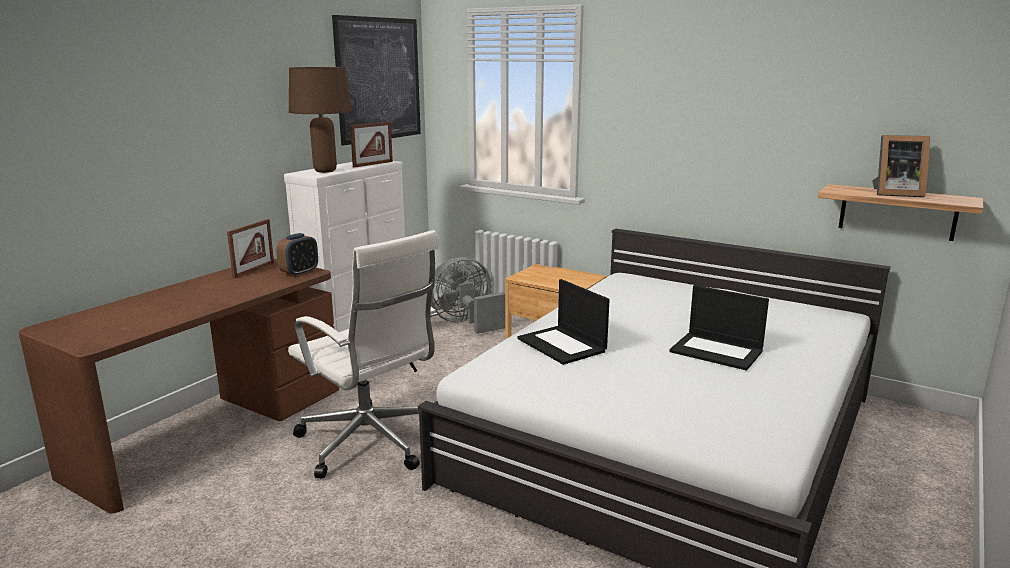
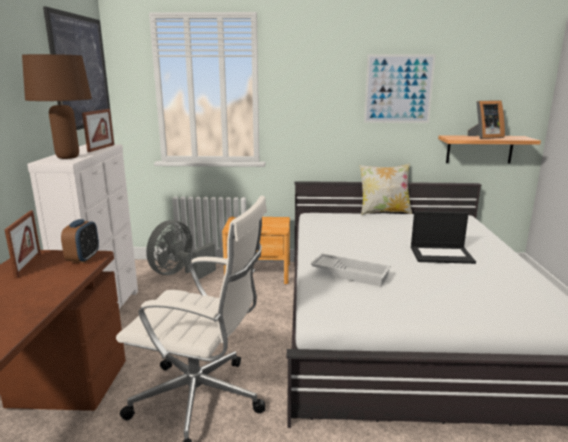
camera: 30 degrees left, 0 degrees up
(562, 345) = (351, 273): laptop -> white tray
(729, 288) = (384, 212): none -> pillow
(766, 110) = (398, 89): none -> picture

